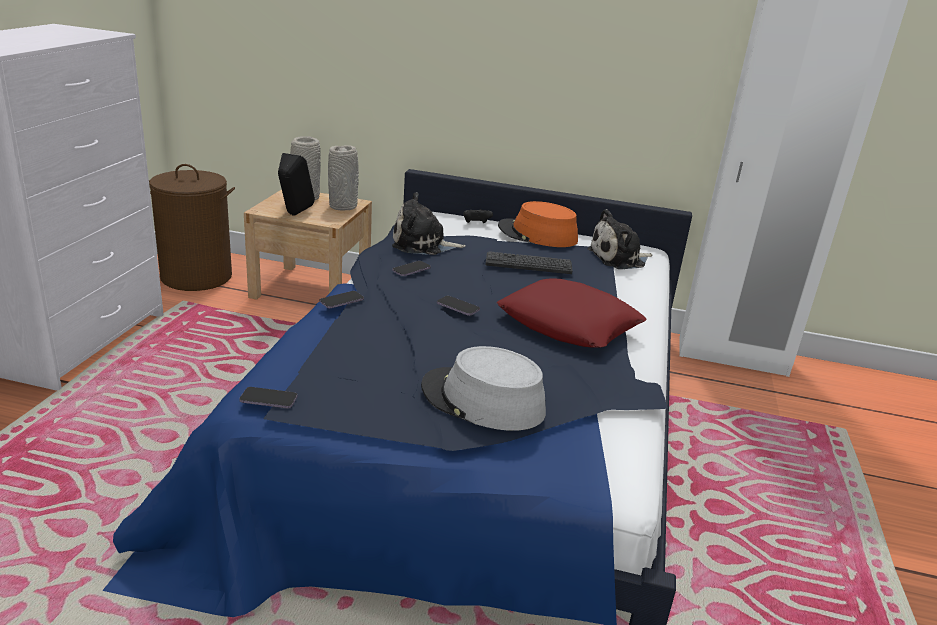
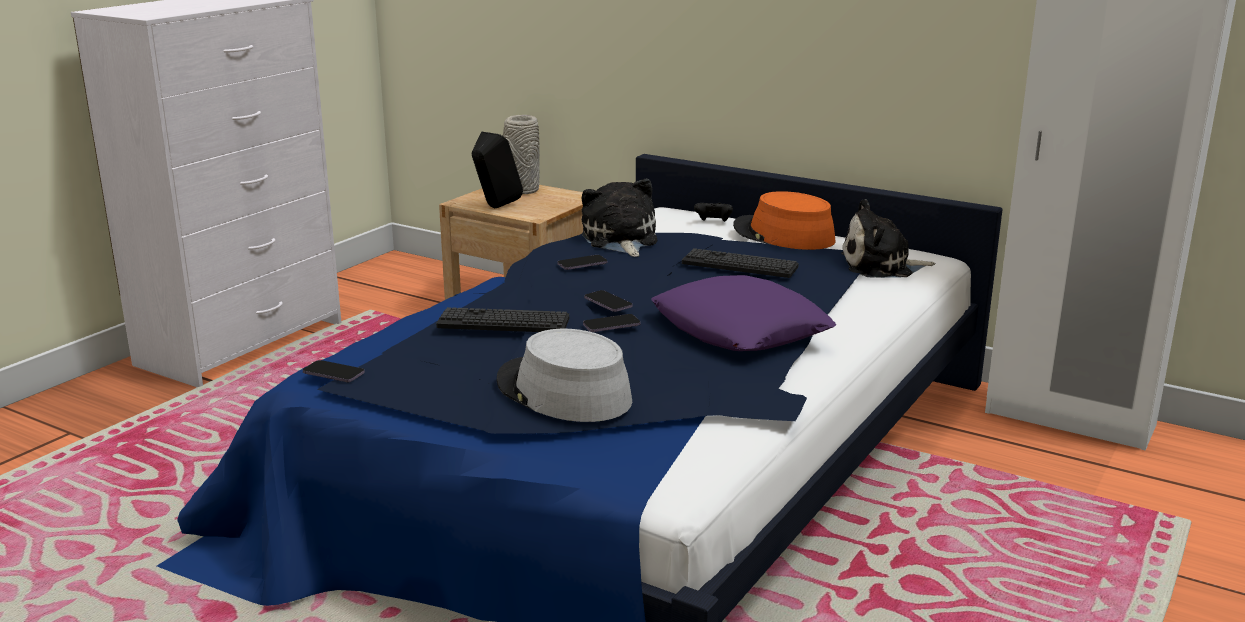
camera: 20 degrees right, 5 degrees down
(197, 277) = (398, 286): brown laundry basket -> none
(341, 301) = (477, 291): phone -> phone (611, 325)
(343, 206) = (561, 200): grey vase -> none
(388, 333) = (503, 322): none -> keyboard
(423, 244) = (620, 240): plush toy -> plush toy turned 60 degrees clockwise
(569, 324) = (740, 329): red pillow -> purple pillow

